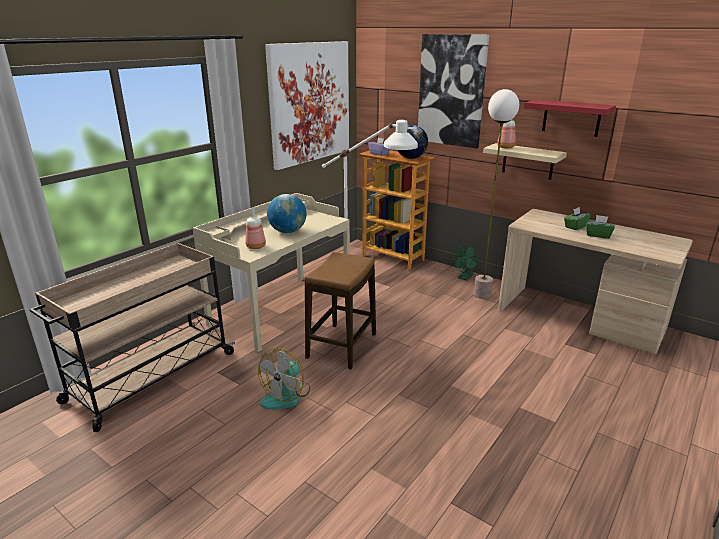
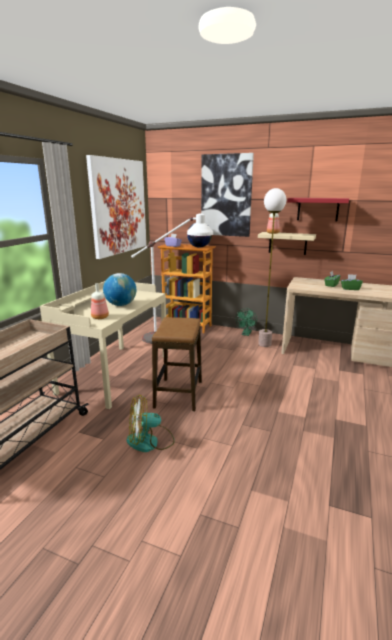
camera: 15 degrees left, 5 degrees down
(286, 395) = (150, 441): fan -> fan turned 60 degrees clockwise

